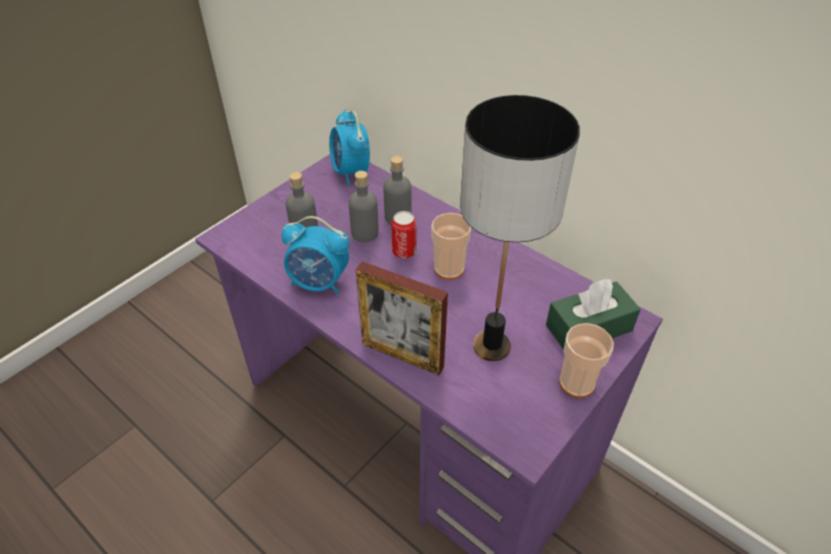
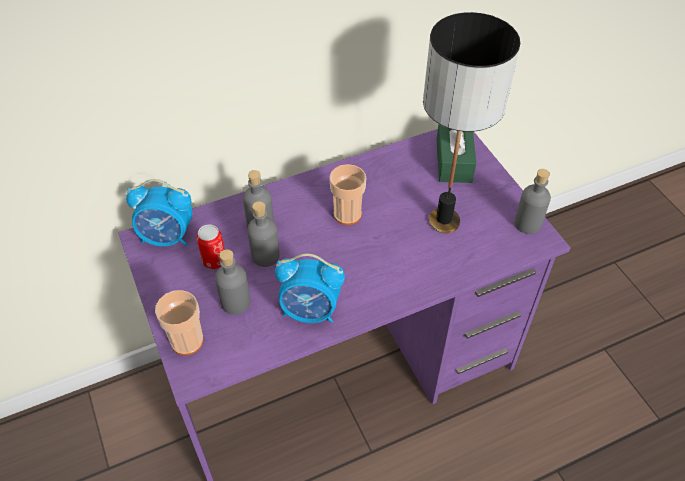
camera: 65 degrees left, 5 degrees up
(319, 283) = (310, 311): alarm clock -> alarm clock turned 60 degrees clockwise
(402, 355) = (426, 279): picture frame -> none
(404, 251) = (308, 236): can -> can (214, 261)
(542, 426) = (527, 223): none -> grey bottle
(577, 383) = (499, 189): cup -> cup (187, 341)

